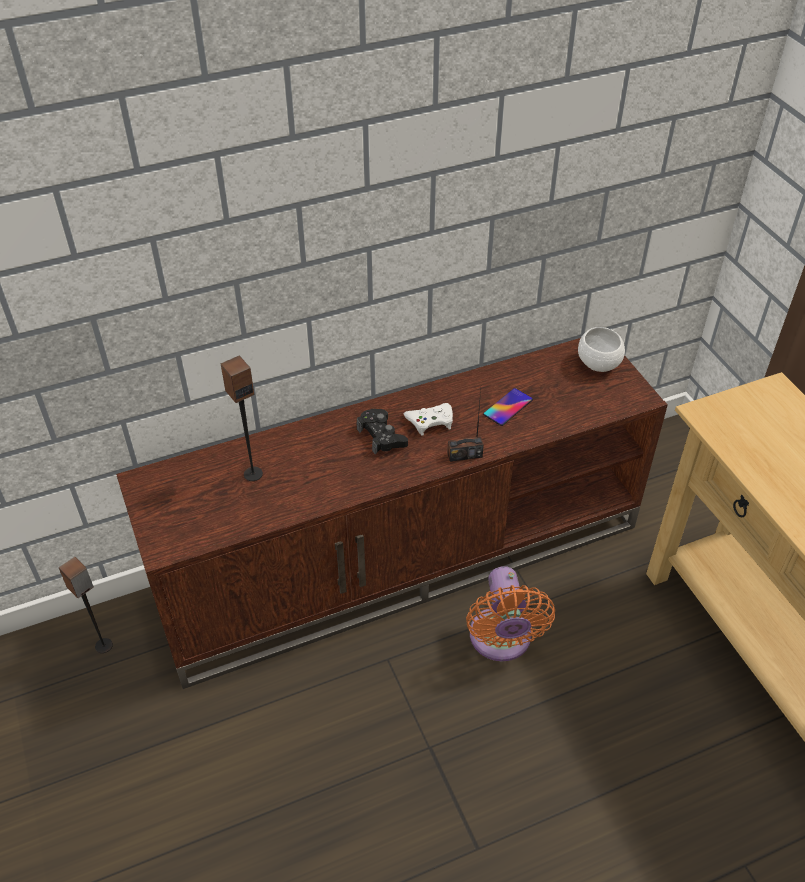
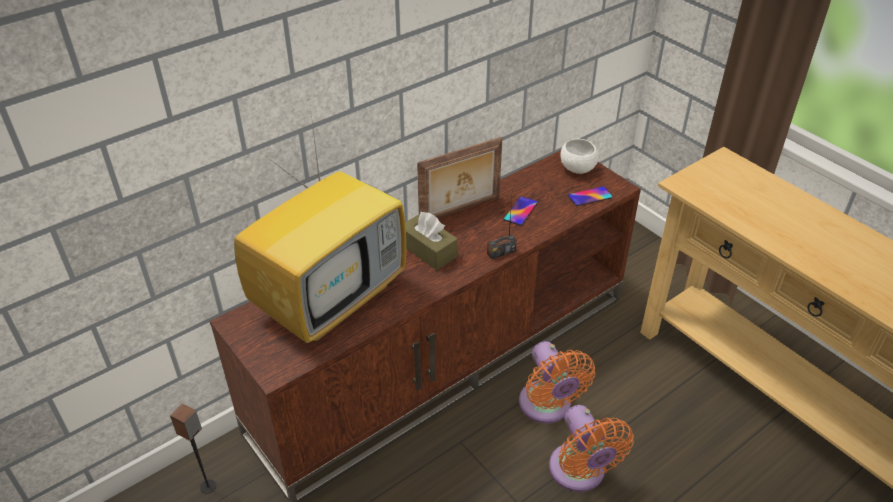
camera: 15 degrees left, 5 degrees down
(253, 473) = (331, 298): speaker -> television
(381, 436) = (428, 250): black game controller -> brown tissue box
(430, 421) = (463, 232): white game controller -> none
(437, 393) = (460, 211): none -> picture frame
(511, 729) = (579, 473): none -> orange fan
(599, 403) = (590, 196): none -> phone

